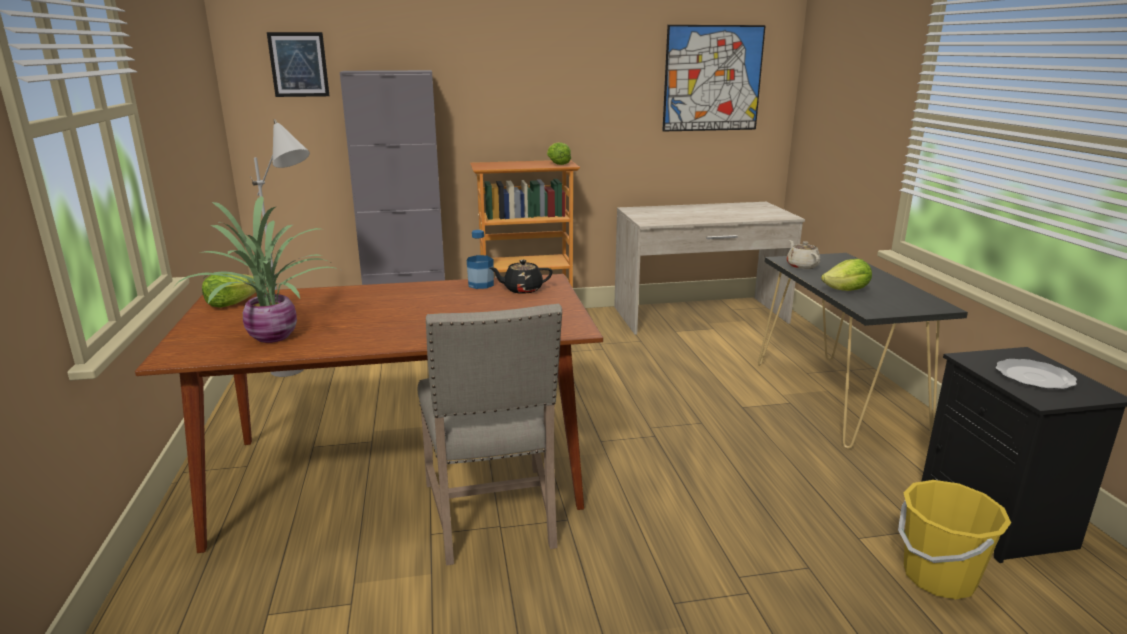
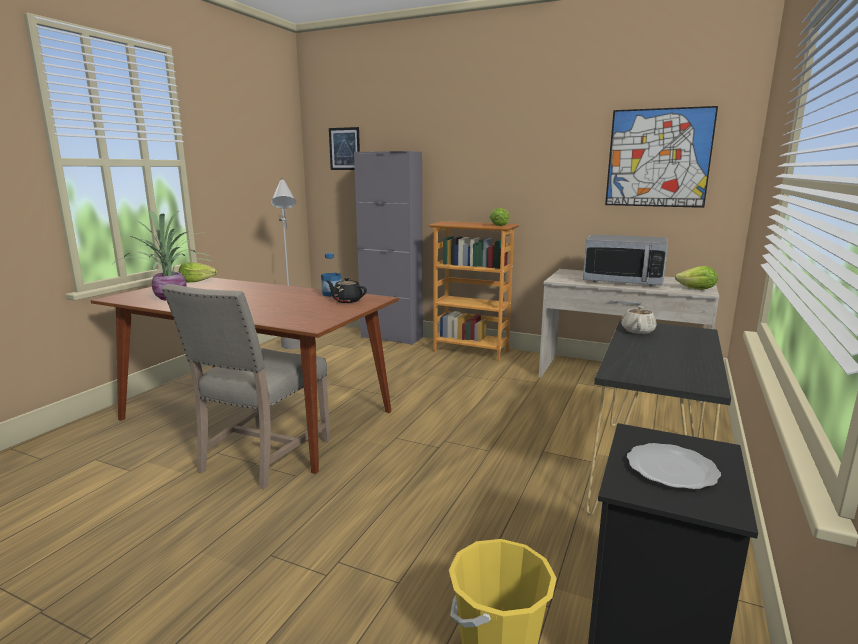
camera: 35 degrees right, 5 degrees down
(703, 214) = (622, 281): none -> microwave
(846, 290) = (633, 355): lettuce -> lettuce (697, 289)

